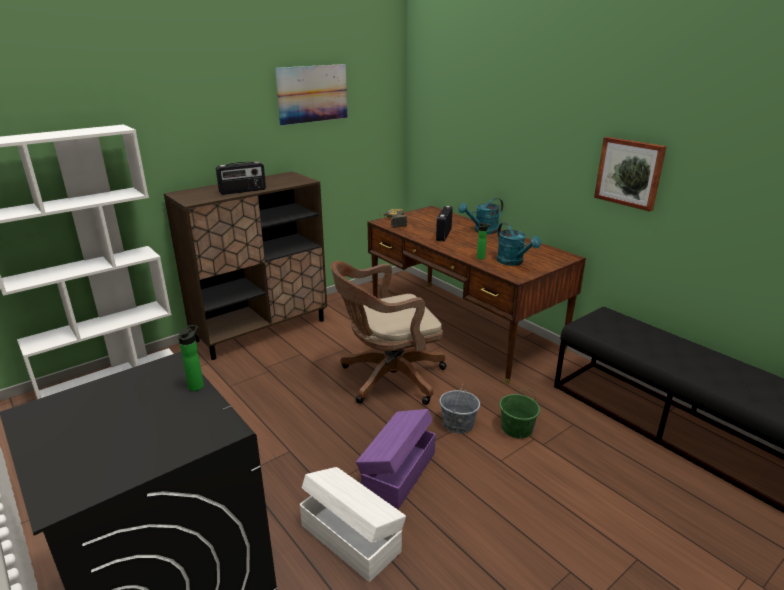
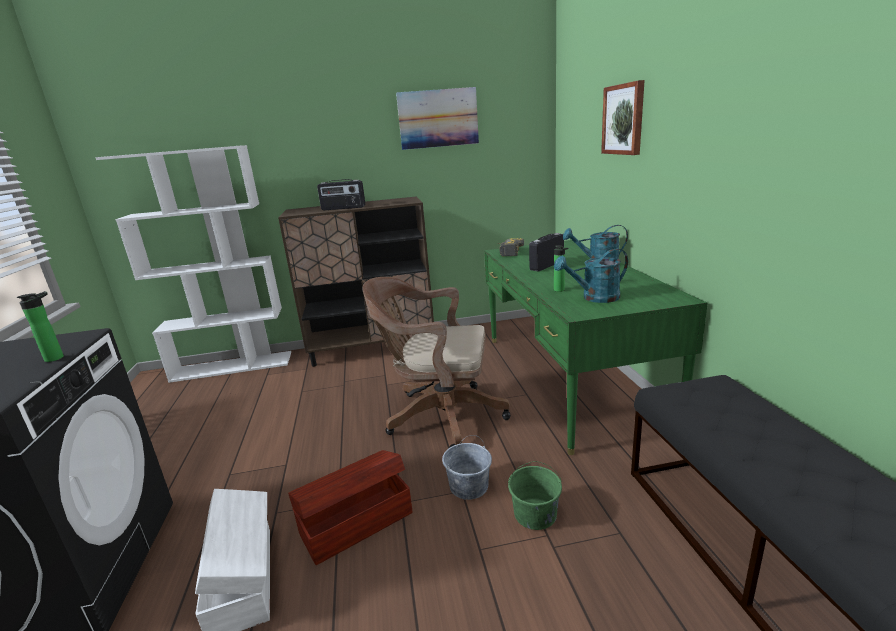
camera: 30 degrees right, 5 degrees down
(398, 473) = (355, 522): purple storage box -> brown storage box
(462, 326) = (569, 378): brown desk -> green desk
(513, 262) = (594, 298): turquoise watering can -> turquoise watering can turned 75 degrees clockwise
(629, 172) = (762, 170): picture -> picture (624, 119)

